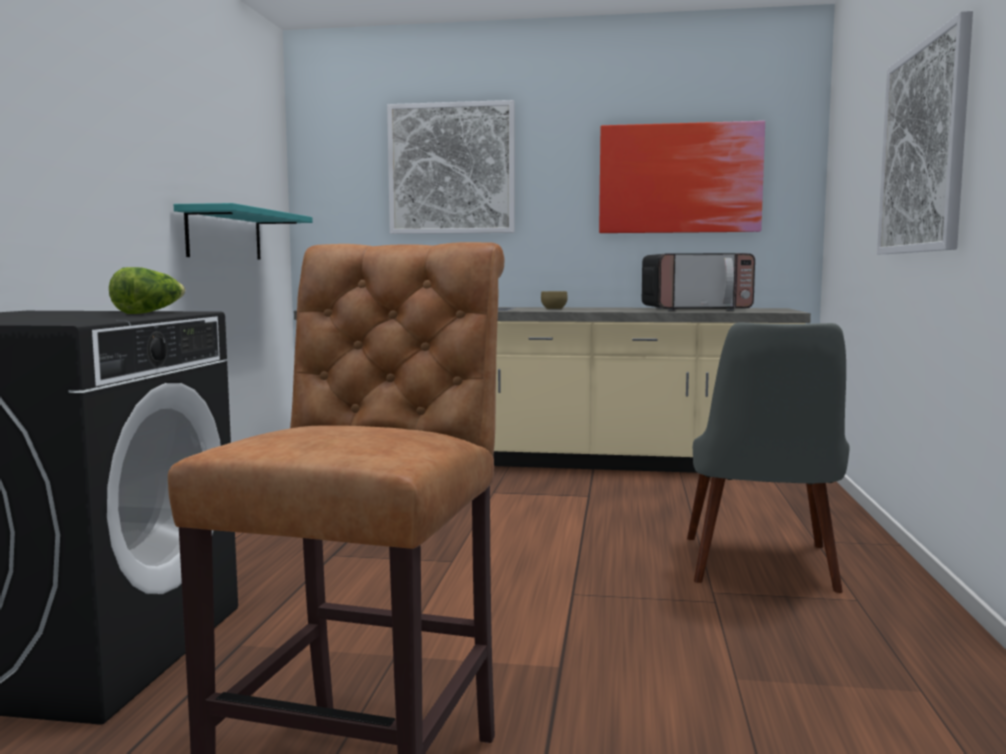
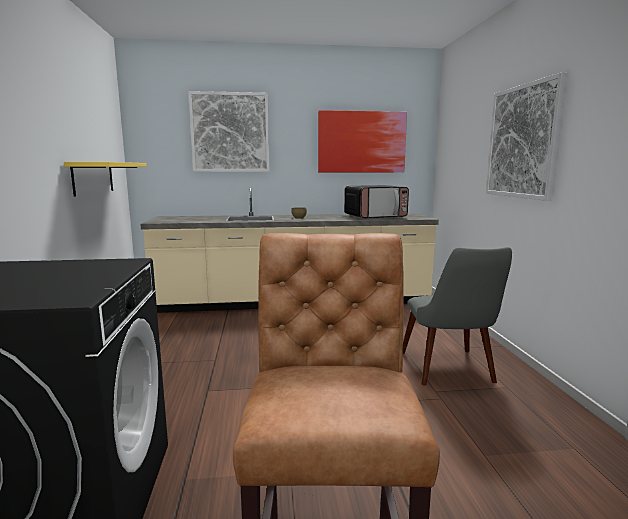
camera: 15 degrees left, 5 degrees up
(149, 313) = (103, 266): lettuce -> none
(224, 235) = (93, 178): turquoise shelf -> yellow shelf

